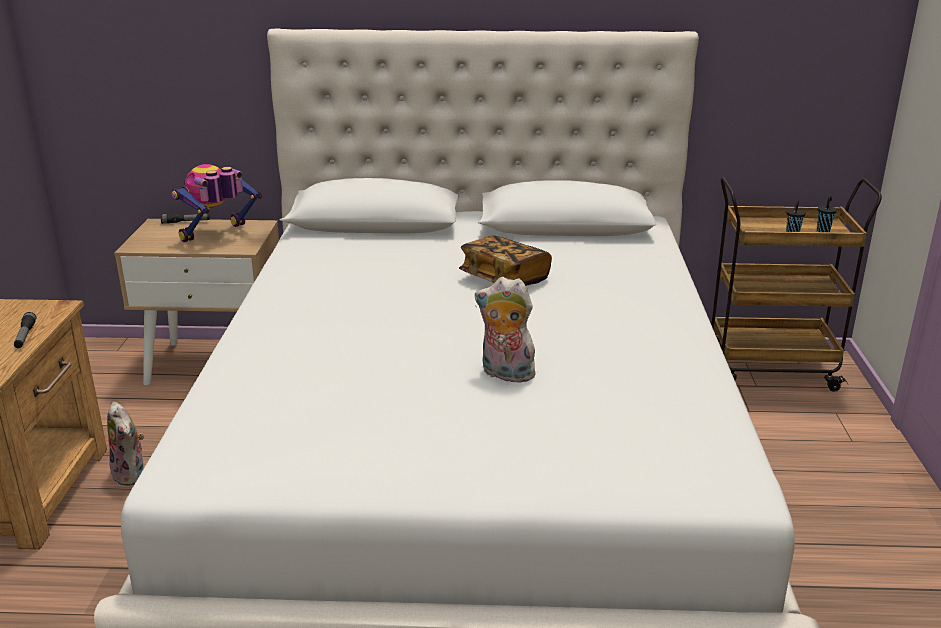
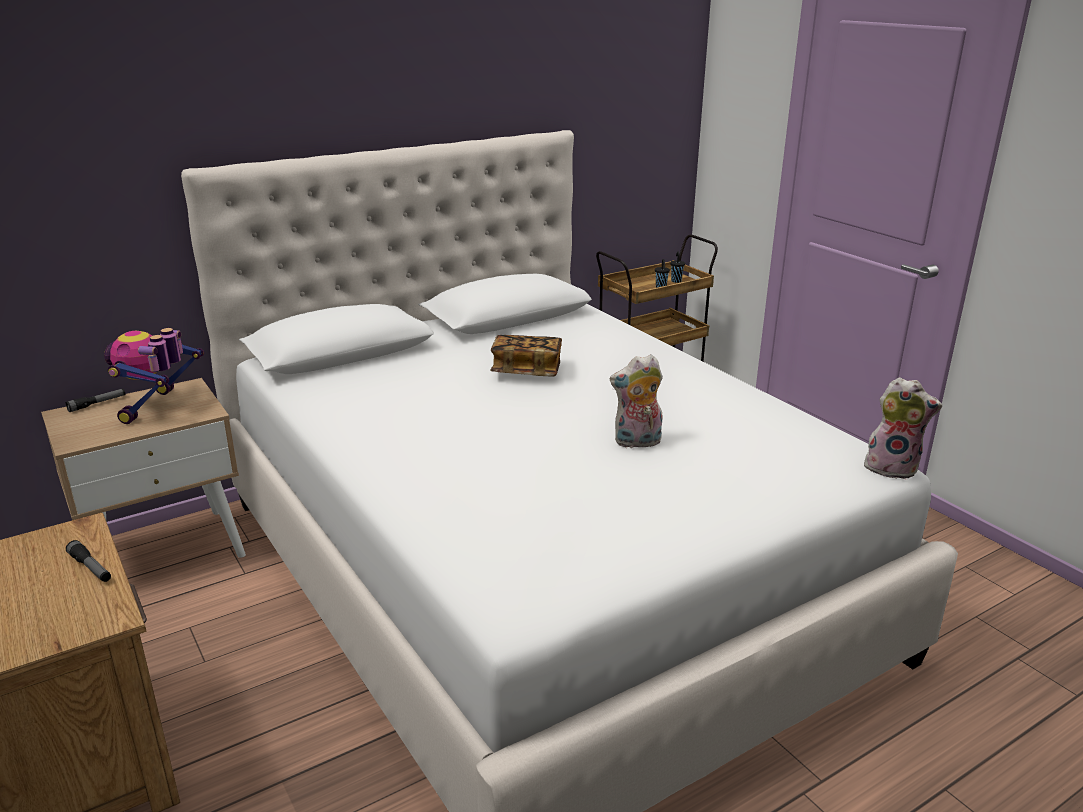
camera: 35 degrees left, 0 degrees up
(132, 474) = (199, 689): plush toy -> plush toy (892, 468)

